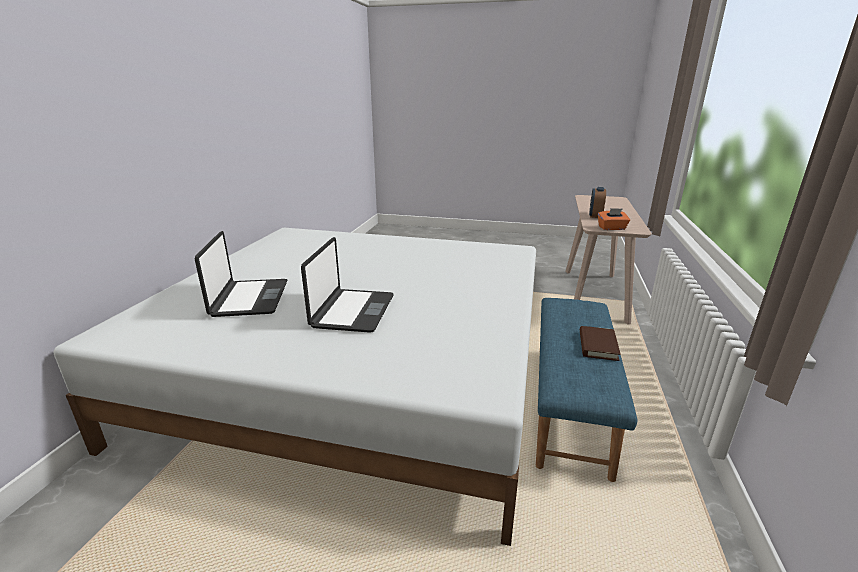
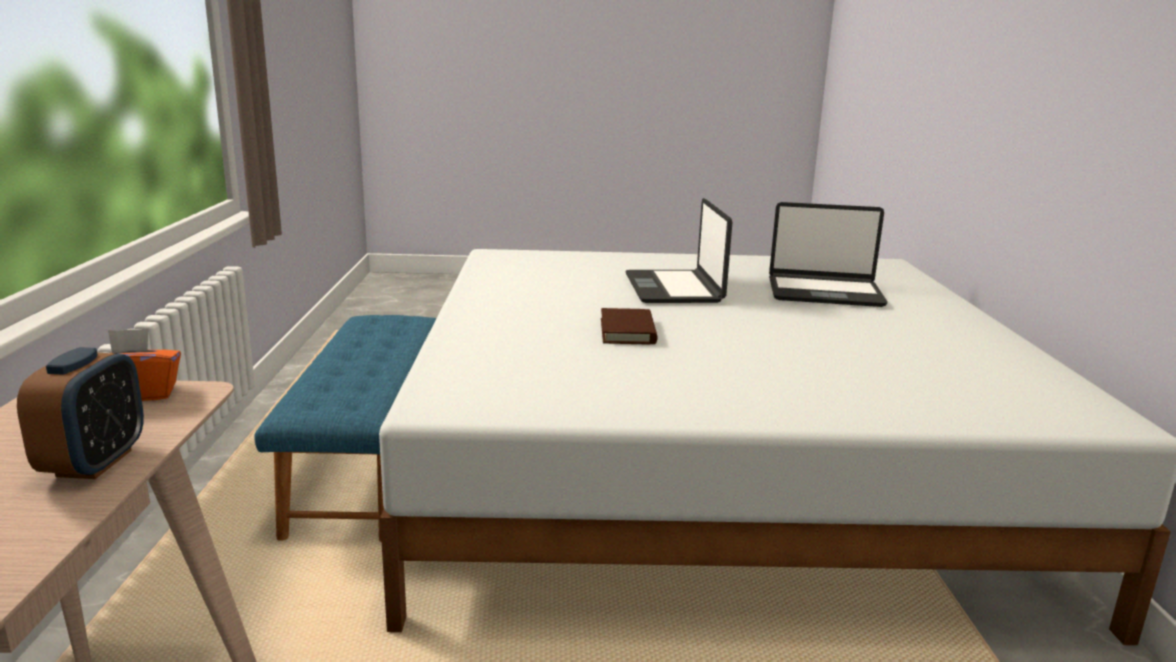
camera: 165 degrees right, 5 degrees down
(249, 299) = (824, 292): laptop -> laptop turned 60 degrees counterclockwise
(598, 345) = (345, 350): brown book -> brown book (627, 331)

